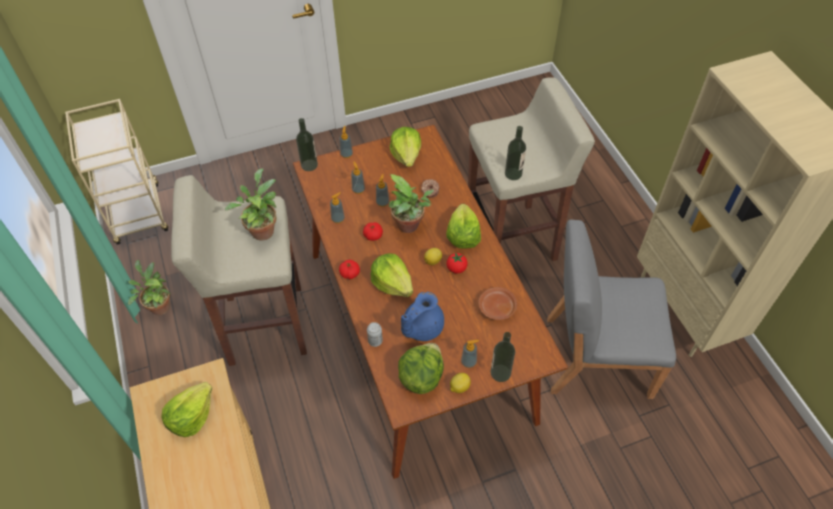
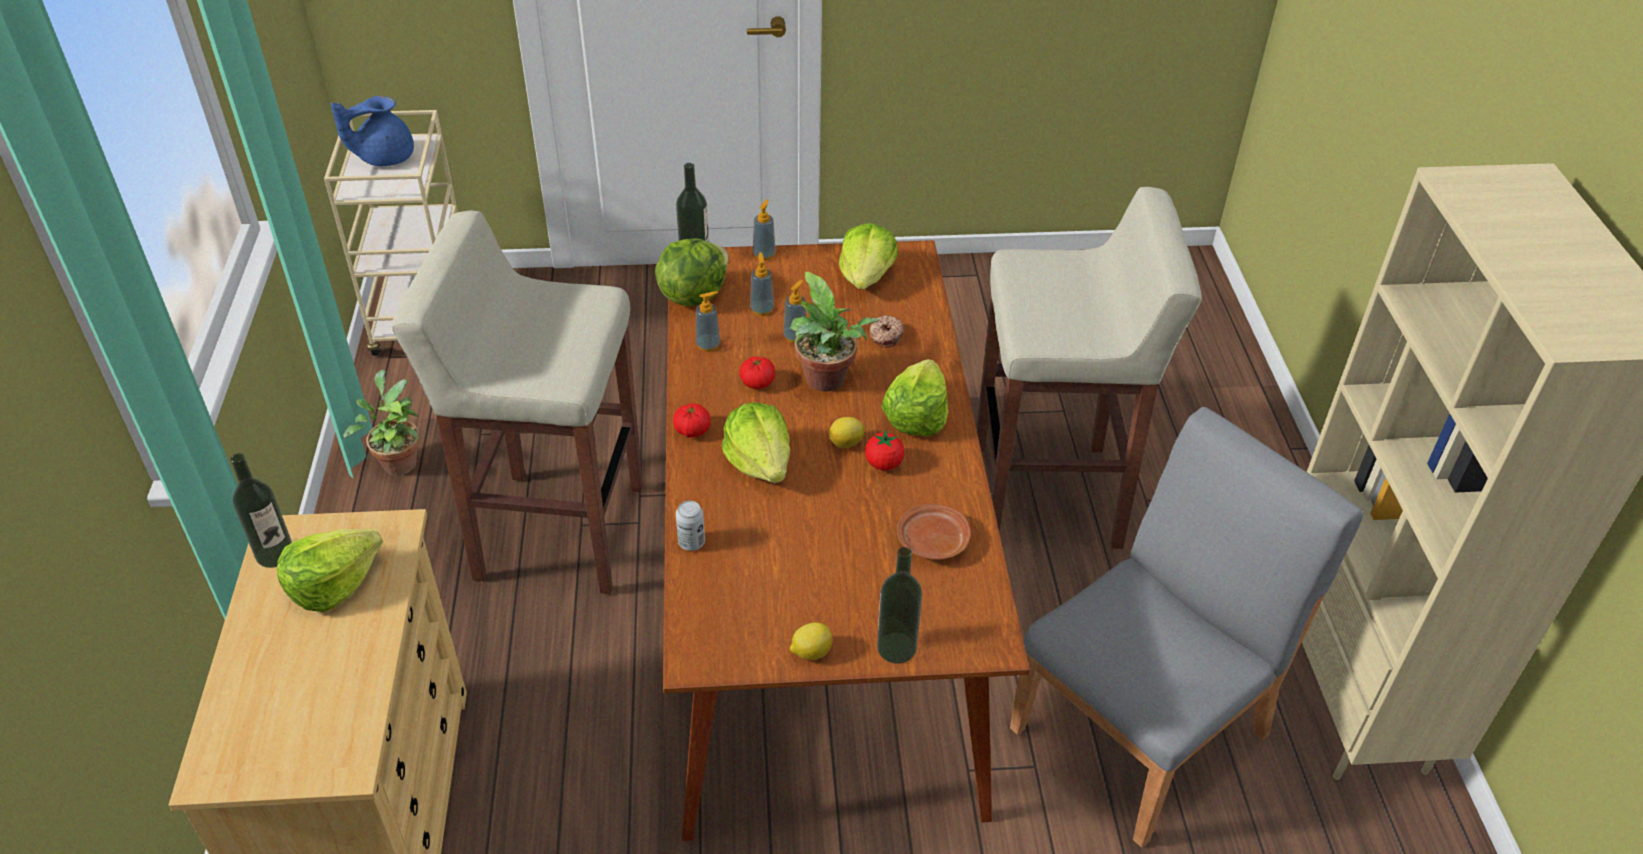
camera: 15 degrees right, 10 degrees down
(262, 229) = (571, 328): potted plant -> none
(421, 328) = (782, 541): blue teapot -> blue teapot (384, 157)
(421, 377) = (748, 619): lettuce -> lettuce (693, 294)
(468, 362) = (845, 616): soap dispenser -> none
(513, 174) = (1042, 336): bottle -> bottle (275, 554)
(596, 356) = (1143, 730): grey chair -> grey chair turned 120 degrees clockwise

